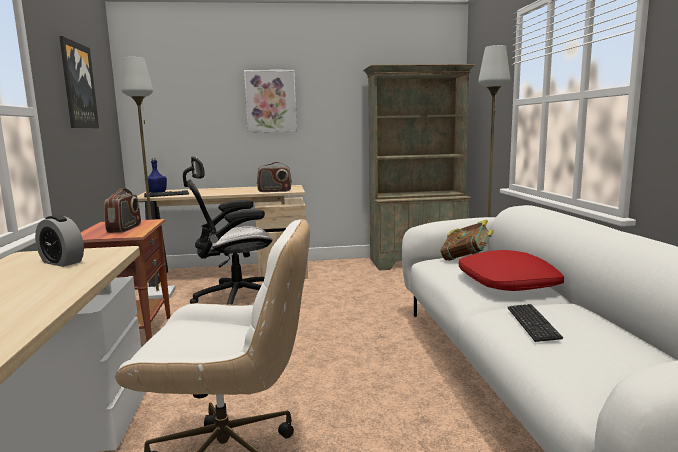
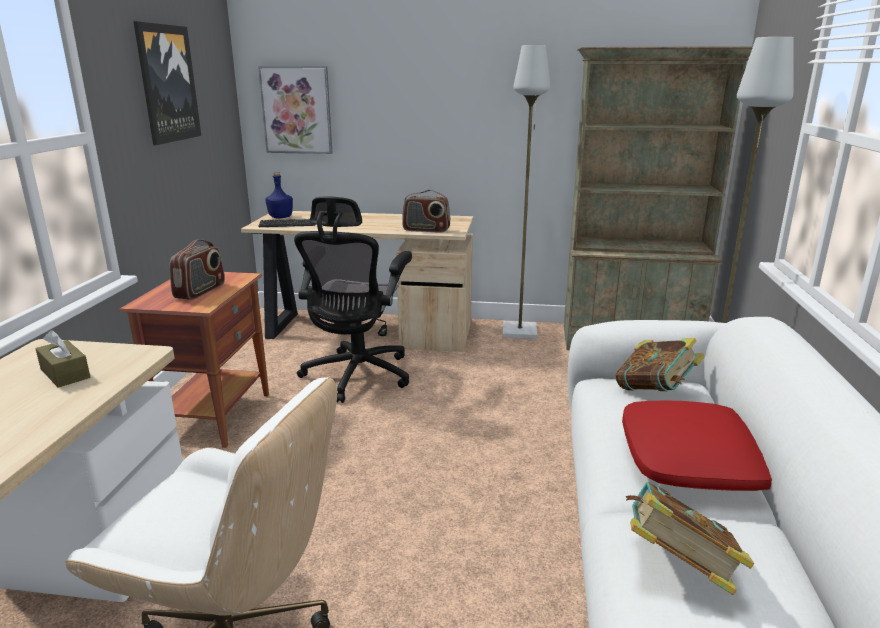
camera: 15 degrees right, 10 degrees up
(62, 262) = (65, 373): alarm clock -> brown tissue box
(158, 294) = (271, 352): grey floor lamp -> grey floor lamp (520, 331)
(236, 299) = (358, 376): office chair -> office chair turned 75 degrees counterclockwise
(270, 101) = (437, 94): picture -> picture (297, 110)
(532, 324) = (677, 568): keyboard -> book

